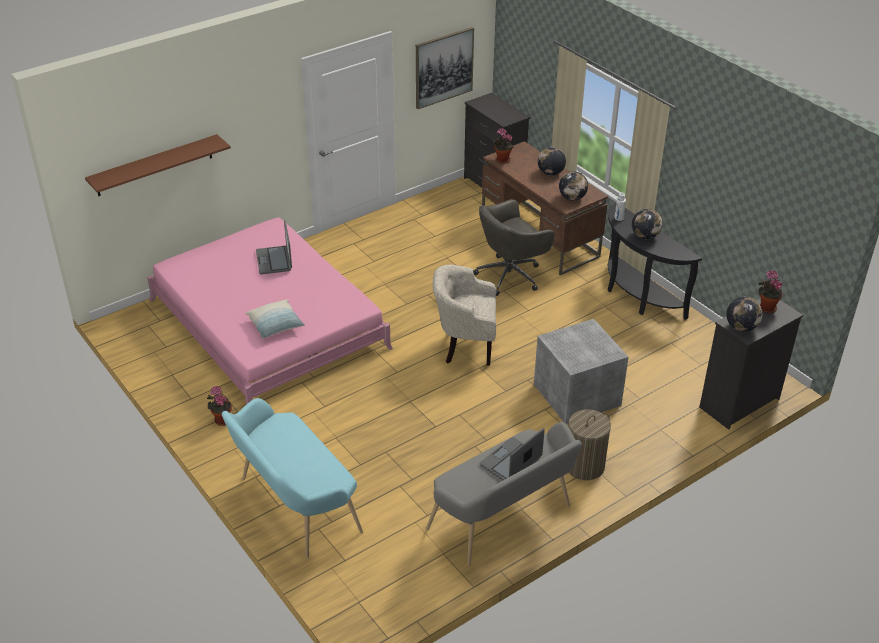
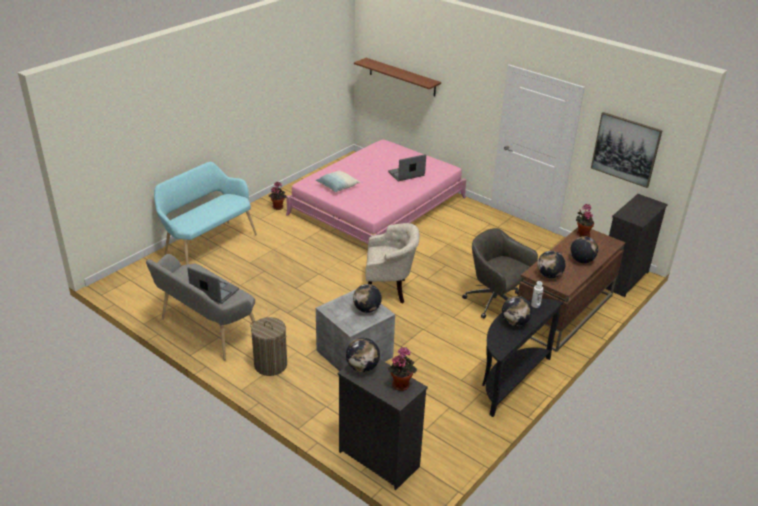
camera: 75 degrees right, 5 degrees down
(464, 347) = (389, 290): beige armchair -> beige armchair turned 105 degrees clockwise
(581, 337) = (366, 309): none -> globe

